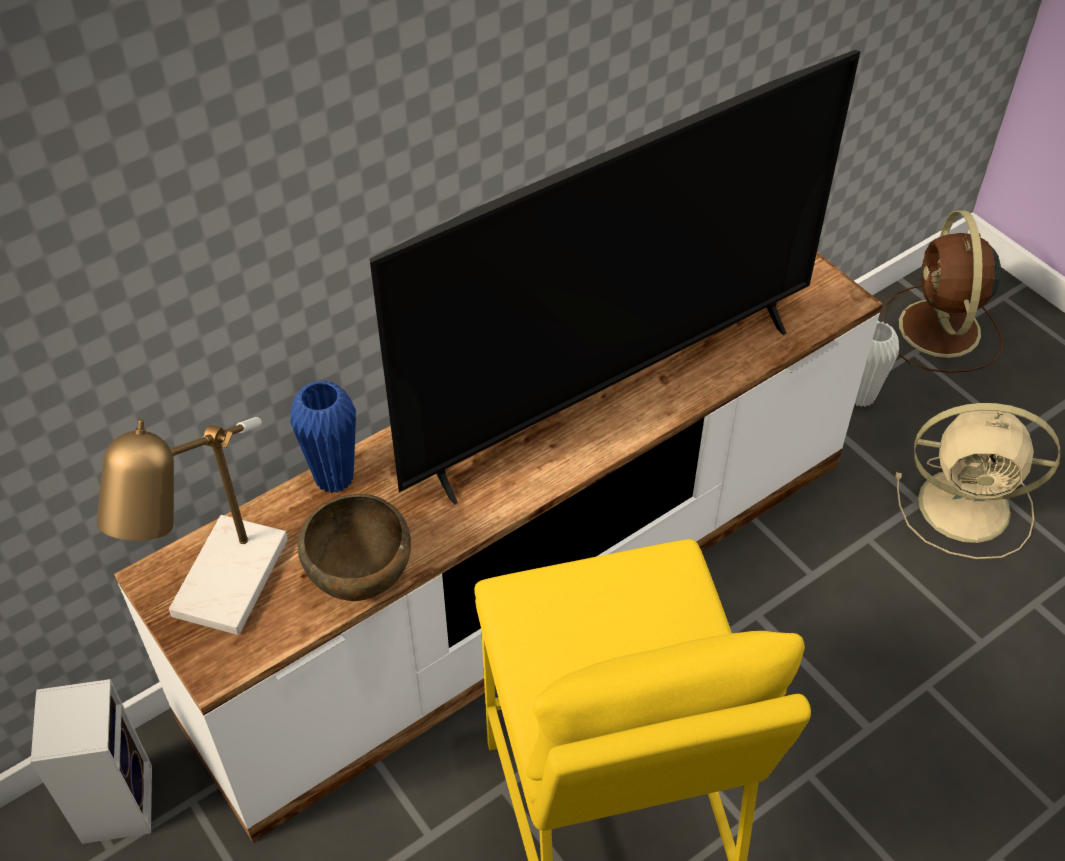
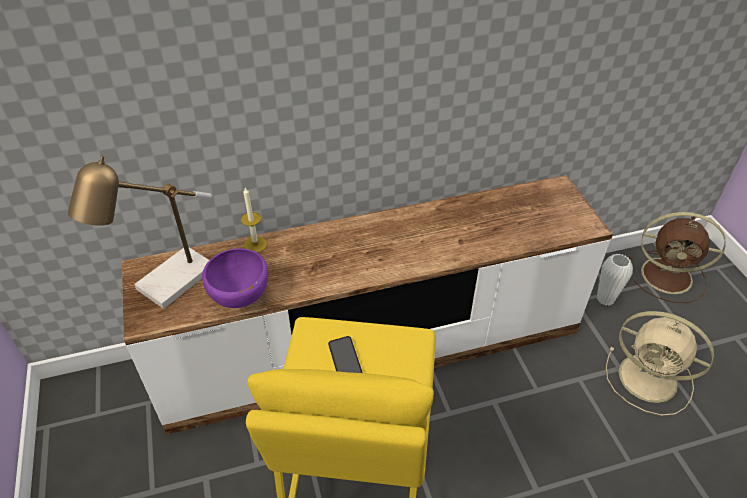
camera: 20 degrees right, 5 degrees down
(115, 801) = (112, 390): speaker -> none
(334, 478) = (255, 244): blue vase -> candle
(362, 580) = (241, 299): brown bowl -> purple bowl
(589, 626) = (345, 359): none -> phone
(611, 395) = (426, 242): television -> none
(940, 331) = (669, 276): brown fan -> brown fan turned 90 degrees counterclockwise

